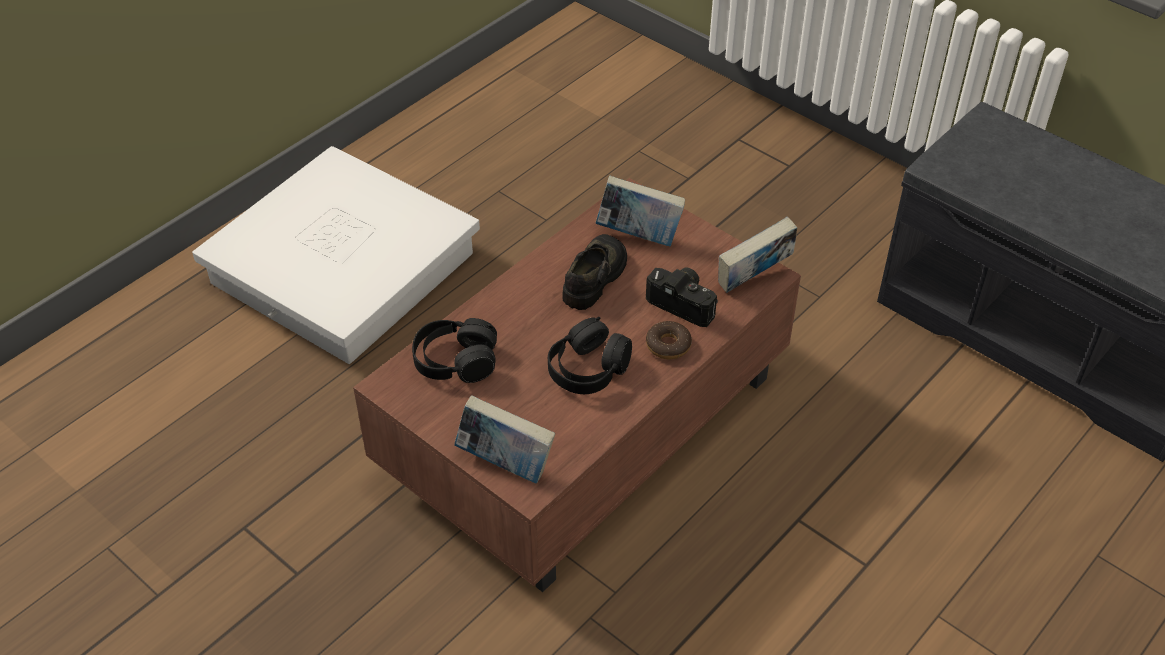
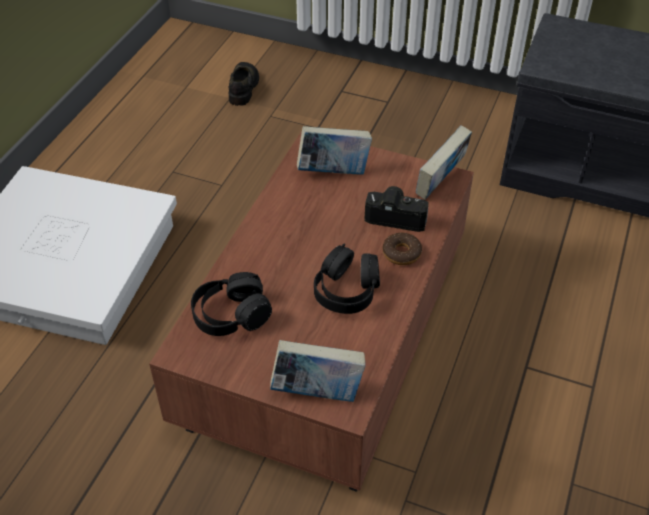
camera: 20 degrees left, 0 degrees up
(595, 277) = (315, 214): black shoe -> black shoe (243, 87)

